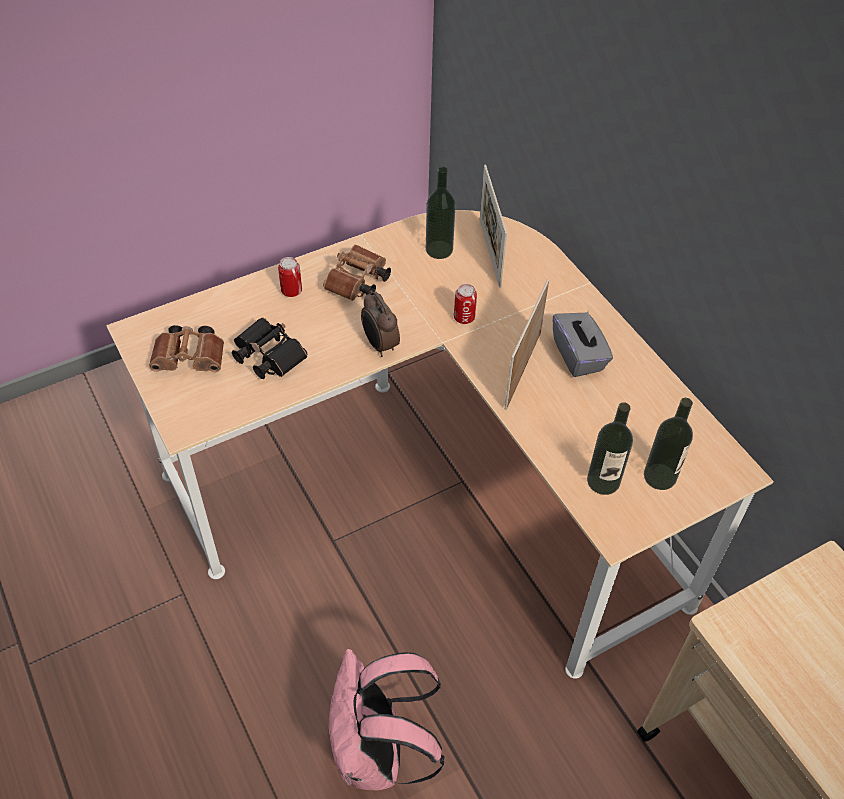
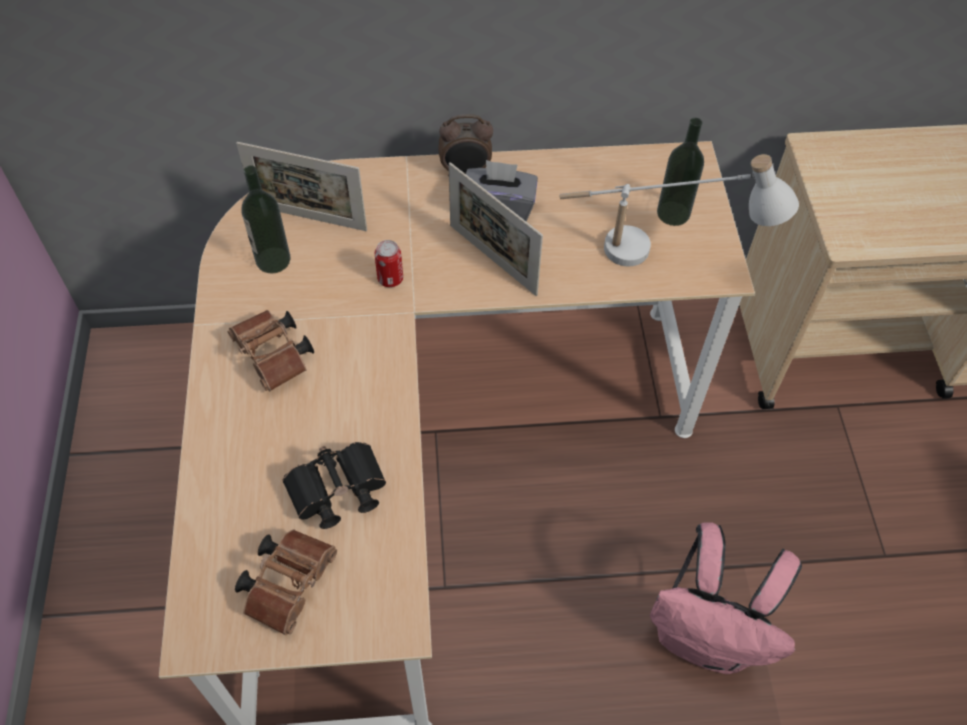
camera: 65 degrees left, 5 degrees up
(291, 291) = (241, 430): can -> none
(379, 345) = (384, 371): alarm clock -> alarm clock (465, 171)
(603, 481) = (660, 256): bottle -> white table lamp

